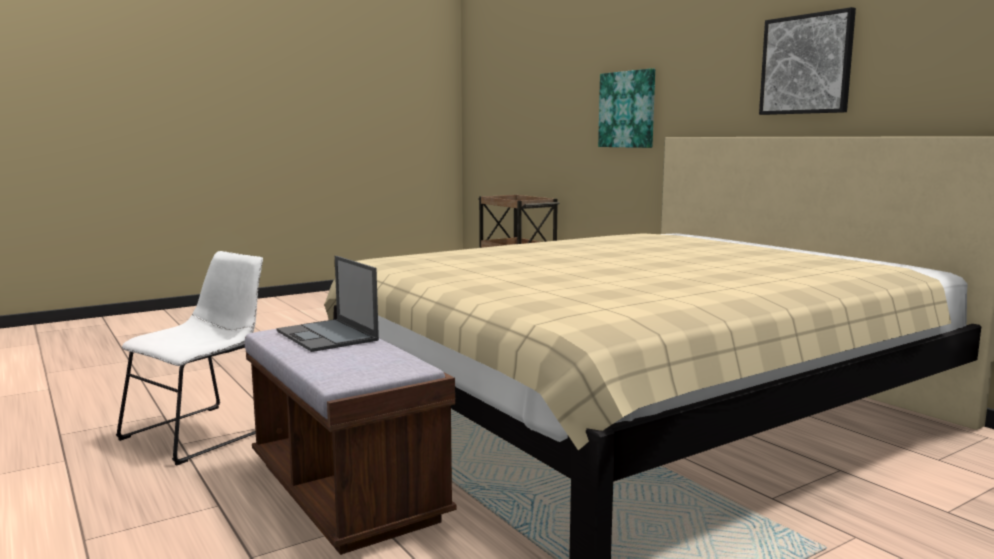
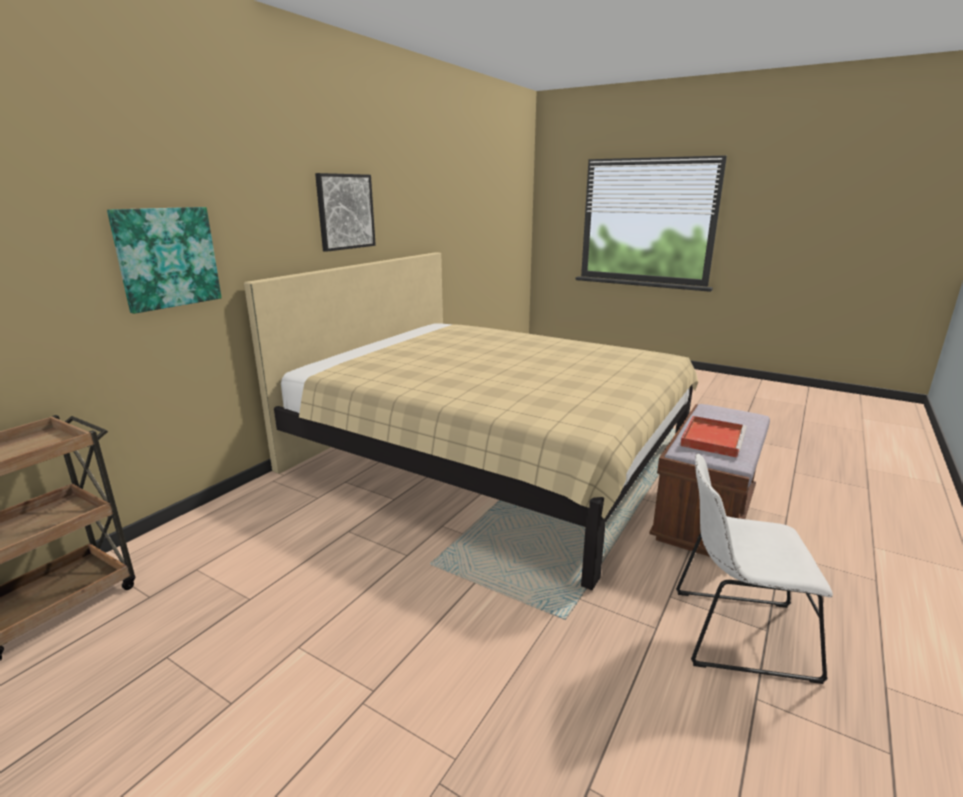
camera: 115 degrees left, 10 degrees up
(327, 336) = (712, 438): laptop -> red tray

